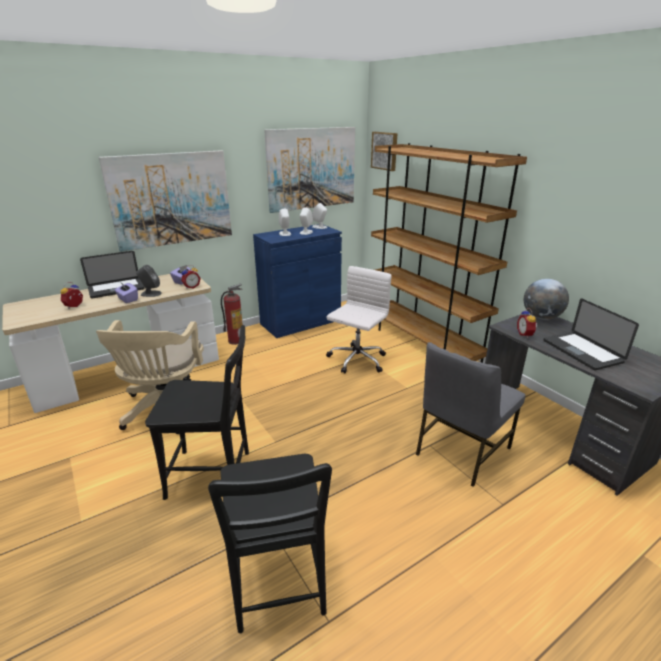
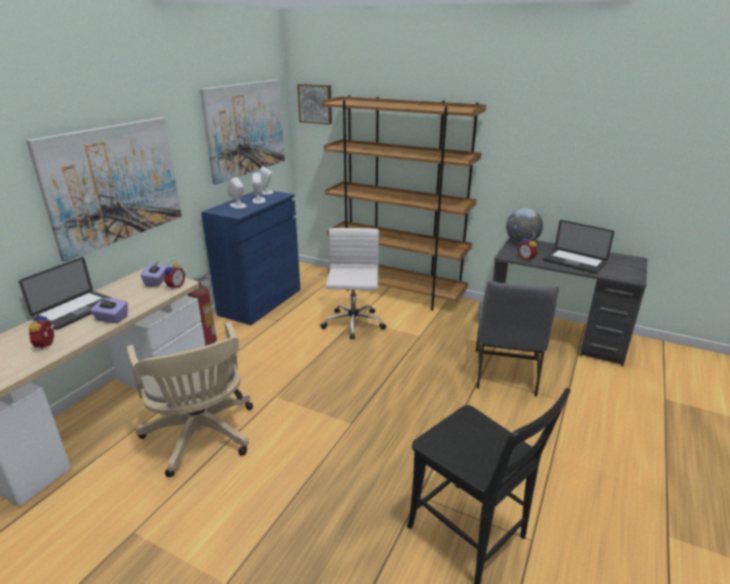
camera: 30 degrees left, 0 degrees up
(150, 294) = (133, 305): grey speaker -> none
(214, 474) = (322, 476): black chair -> none

